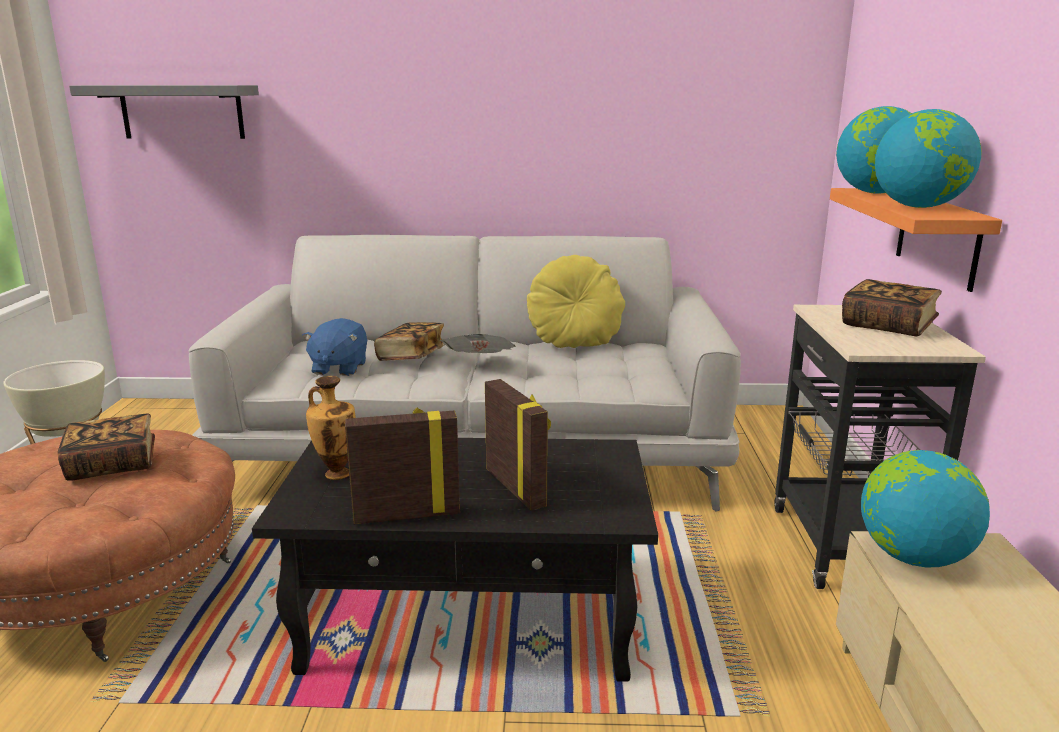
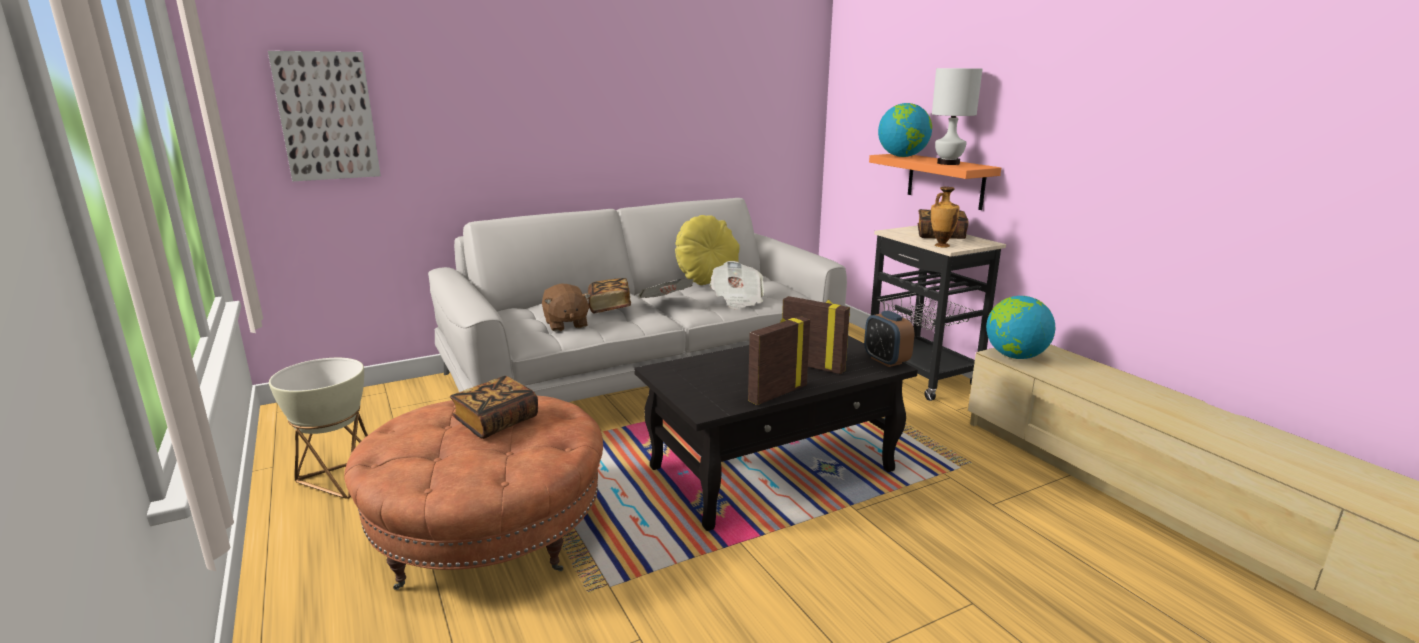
camera: 30 degrees left, 0 degrees up
(182, 112) = (327, 116): grey shelf -> picture
(336, 473) = (692, 384): vase -> vase (941, 245)
(339, 368) = (565, 324): blue plush toy -> brown plush toy
(571, 375) = (737, 300): none -> newspaper
(631, 507) = (886, 361): none -> alarm clock
(919, 207) = (948, 163): globe -> white table lamp

